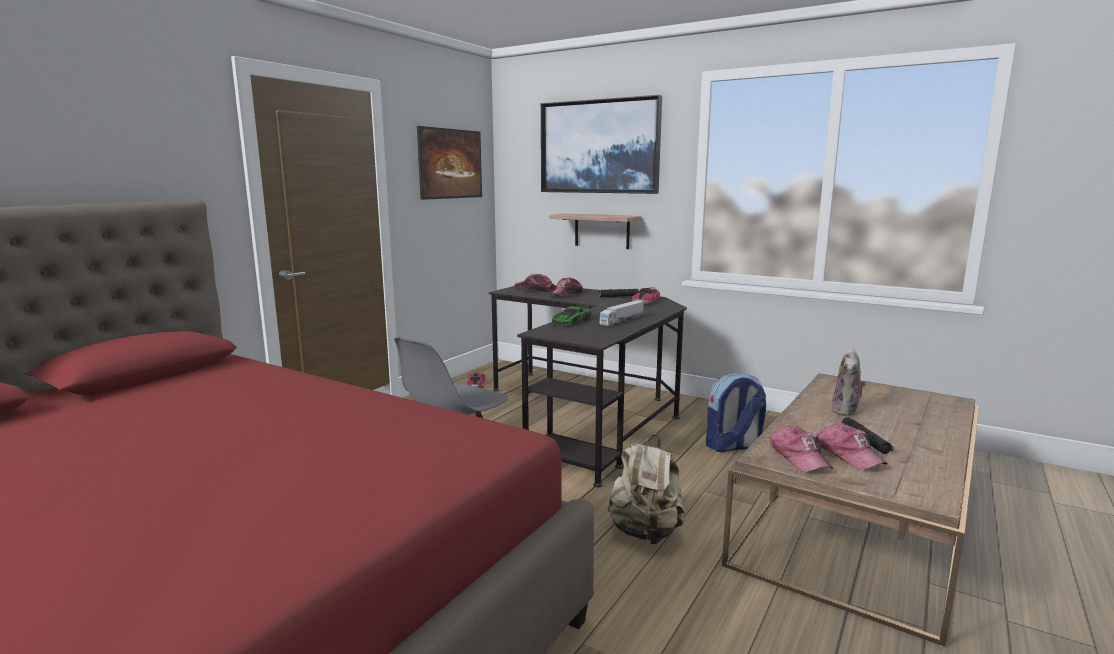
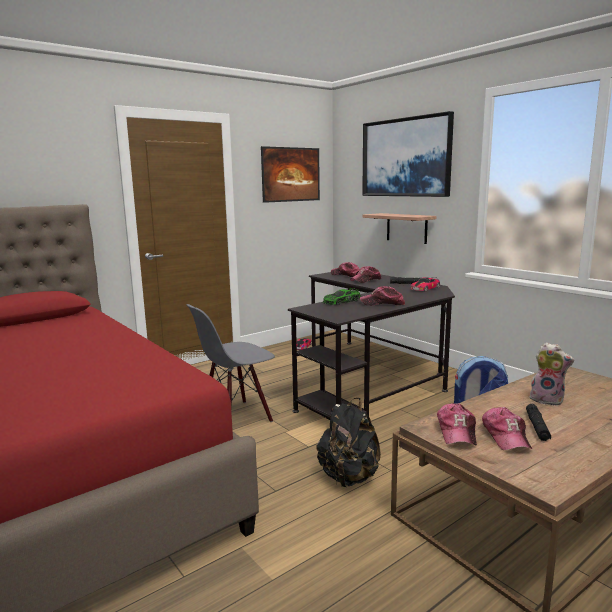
camera: 20 degrees right, 0 degrees up
(622, 320) = (382, 303): toy truck -> cap
(646, 532) = (349, 477): beige backpack -> black backpack
(846, 411) = (547, 400): plush toy -> plush toy turned 105 degrees counterclockwise

